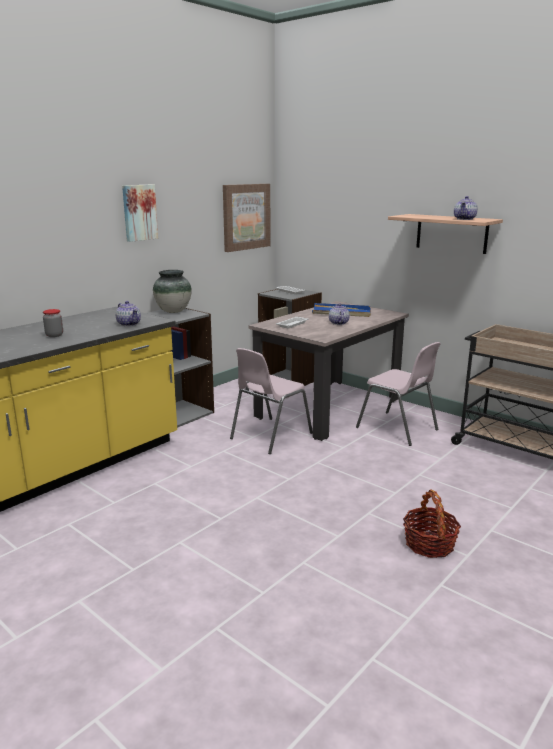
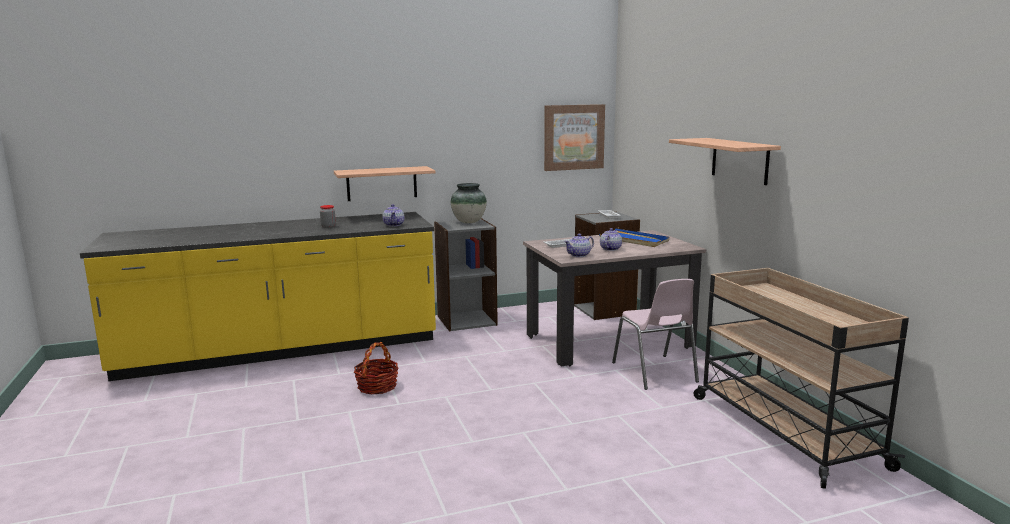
camera: 30 degrees right, 5 degrees down
(79, 278) = (382, 183): none -> shelf
(139, 212) = (446, 129): picture -> none
(269, 436) = (520, 353): pink chair -> none
(429, 544) = (543, 470): basket -> basket (377, 387)
(465, 219) = (733, 144): teapot -> teapot (579, 255)

